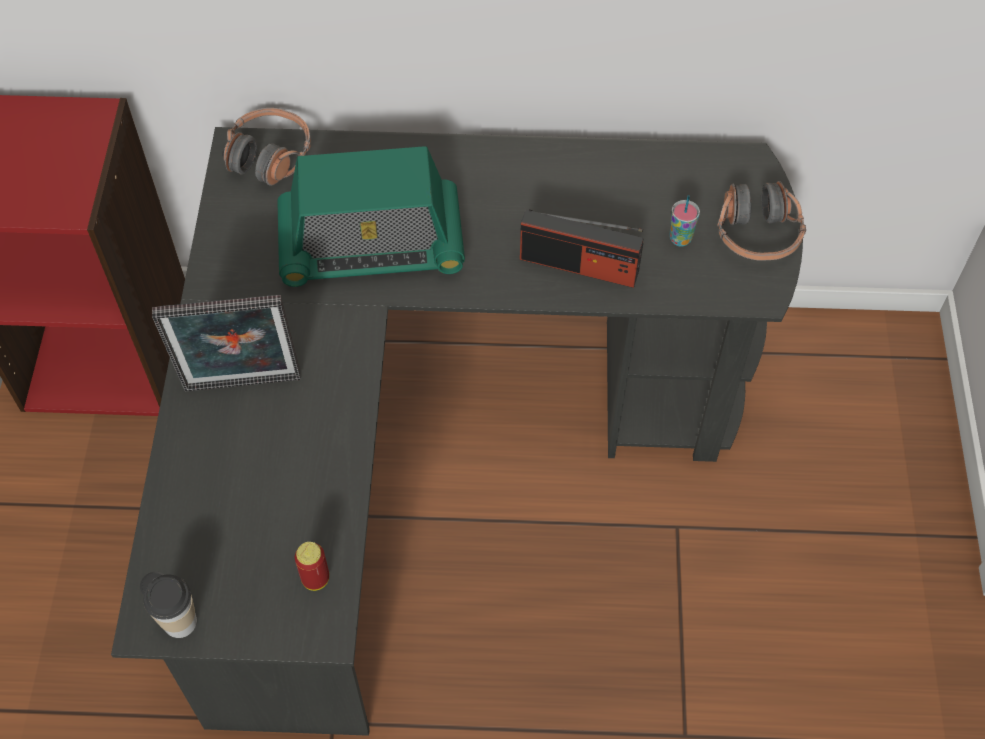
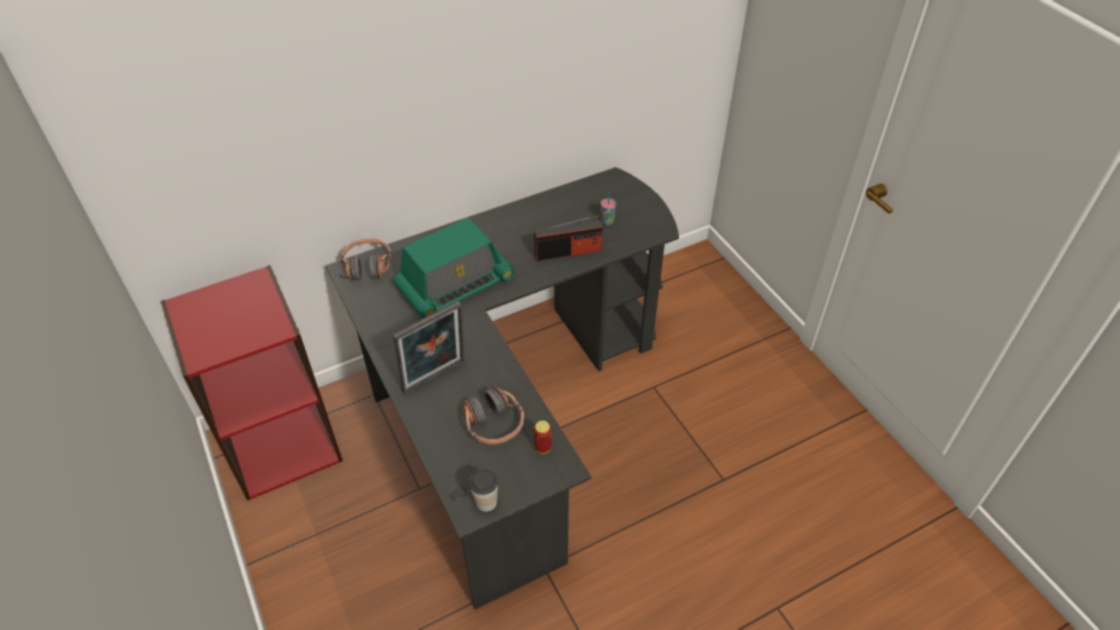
camera: 30 degrees left, 10 degrees down
(757, 234) = (641, 206): headphones -> headphones (494, 424)

